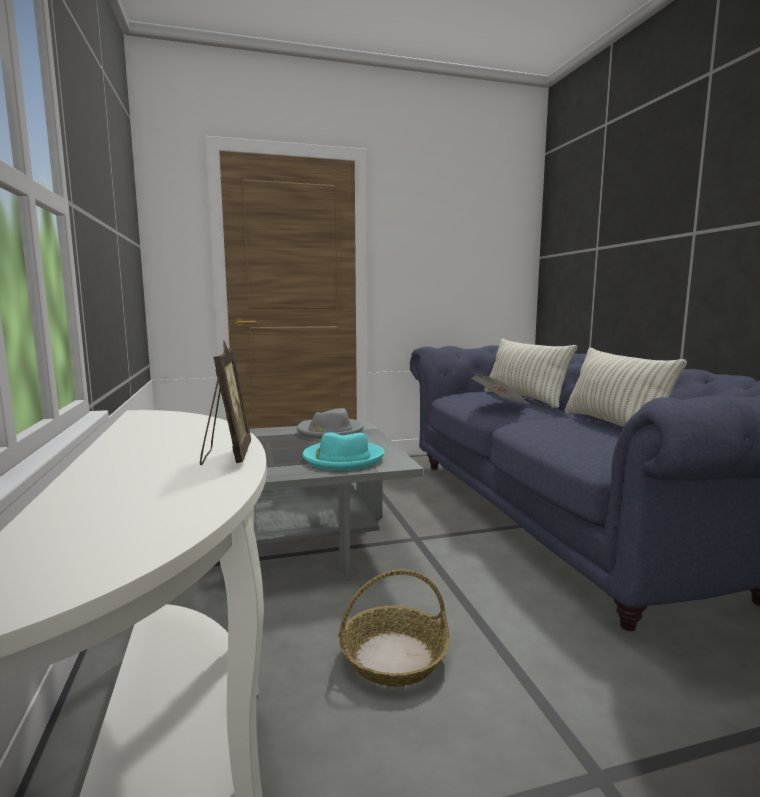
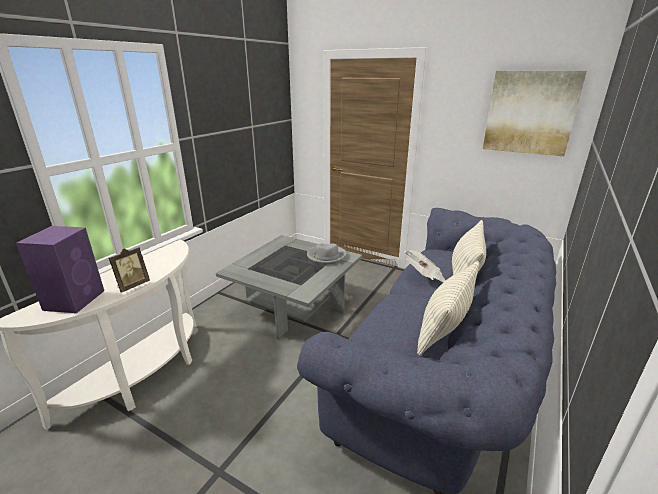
camera: 45 degrees right, 15 degrees up
(131, 506) = (75, 299): none -> purple speaker
(342, 459) = (291, 280): turquoise hat -> none
(393, 657) = (237, 382): basket -> none
(486, 230) = (530, 113): none -> picture

